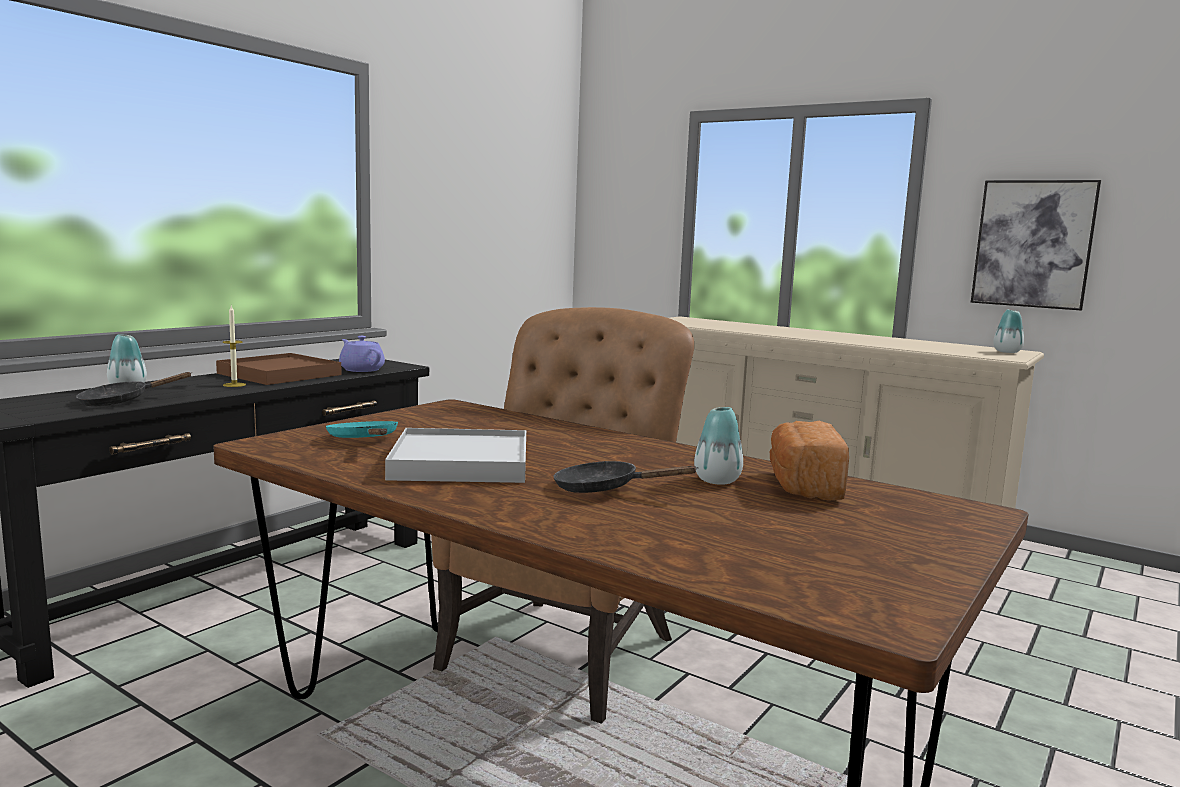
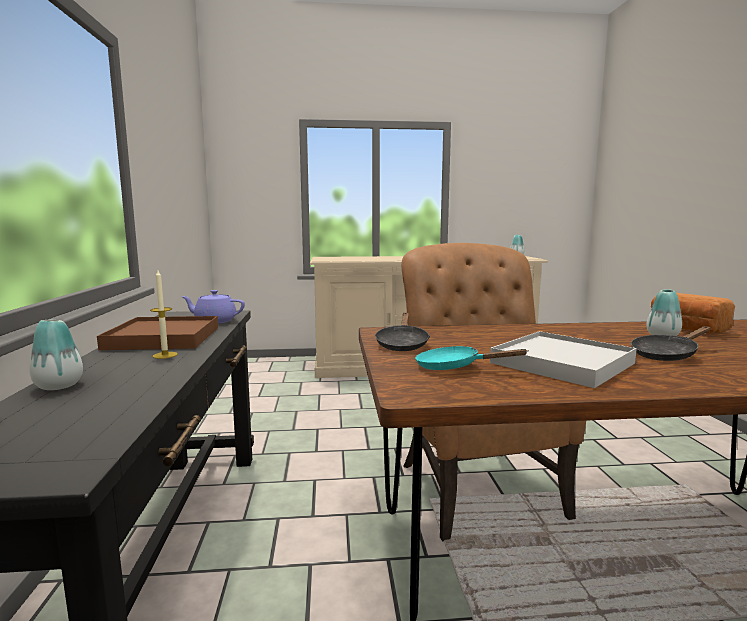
camera: 40 degrees left, 0 degrees up
(121, 402) = (121, 400): black frying pan -> black frying pan (402, 344)
(1033, 244) = (505, 201): picture -> none

